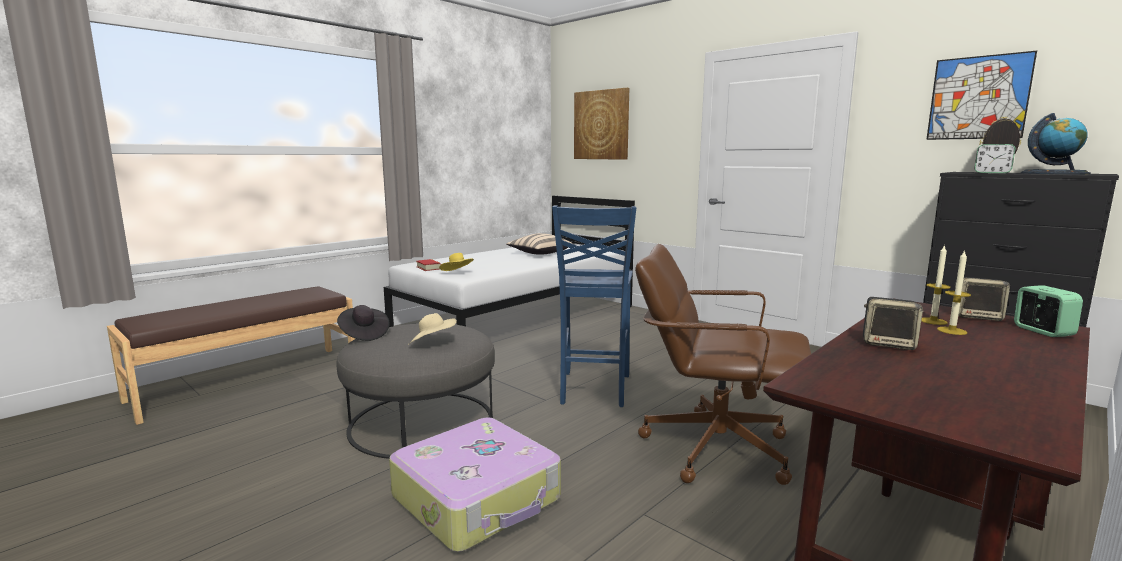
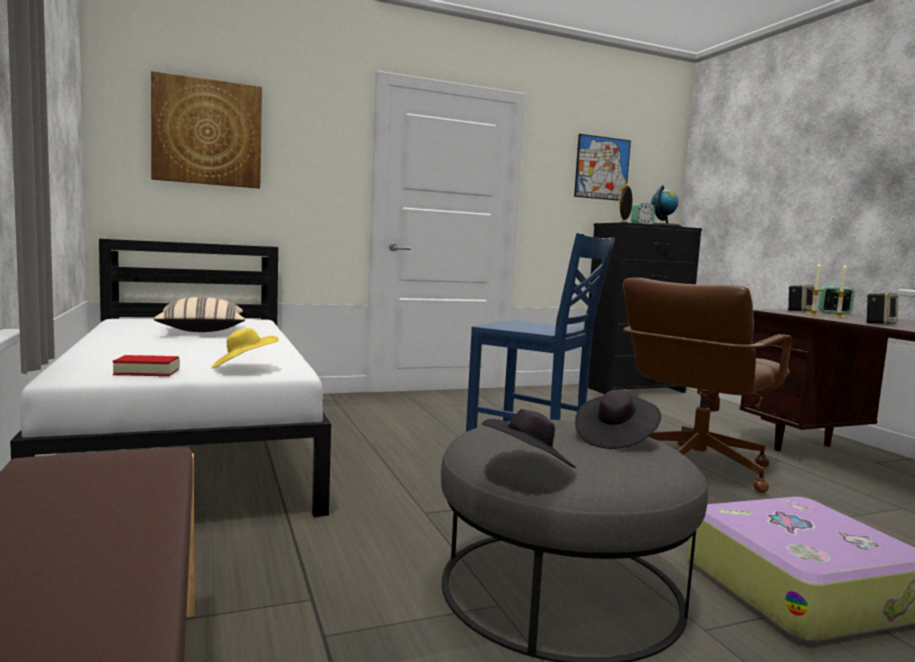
camera: 65 degrees left, 5 degrees down
(432, 343) = (615, 439): beige hat -> black hat

